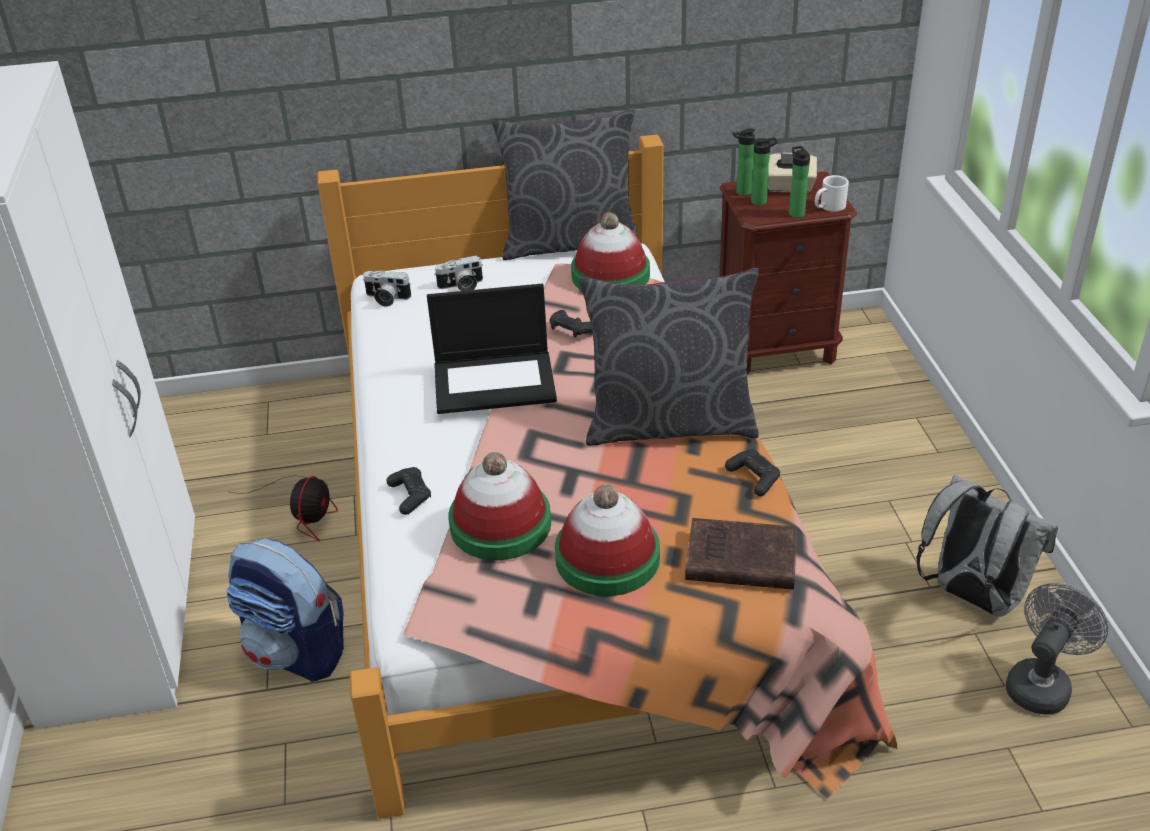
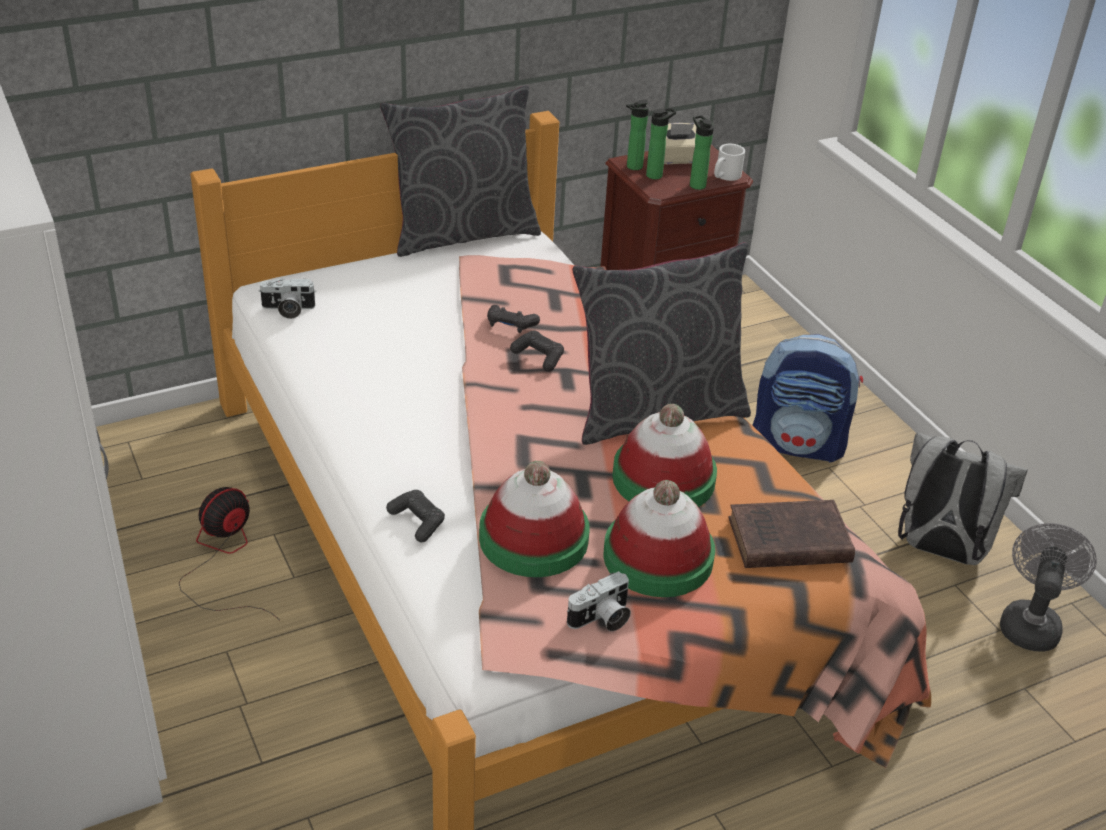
camera: 20 degrees left, 0 degrees up
(297, 652) = (279, 716): backpack -> backpack (798, 444)
(305, 511) = (224, 559): fan -> fan turned 135 degrees counterclockwise
(461, 286) = (366, 289): camera -> camera (601, 619)
(495, 381) = (458, 388): laptop -> none
(610, 275) = (525, 264): hat -> hat (663, 478)
(753, 478) = (763, 457): black game controller -> black game controller (538, 357)

